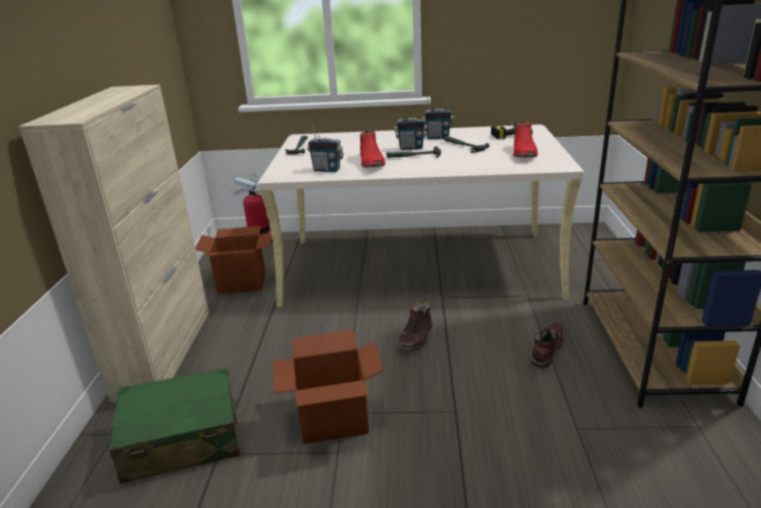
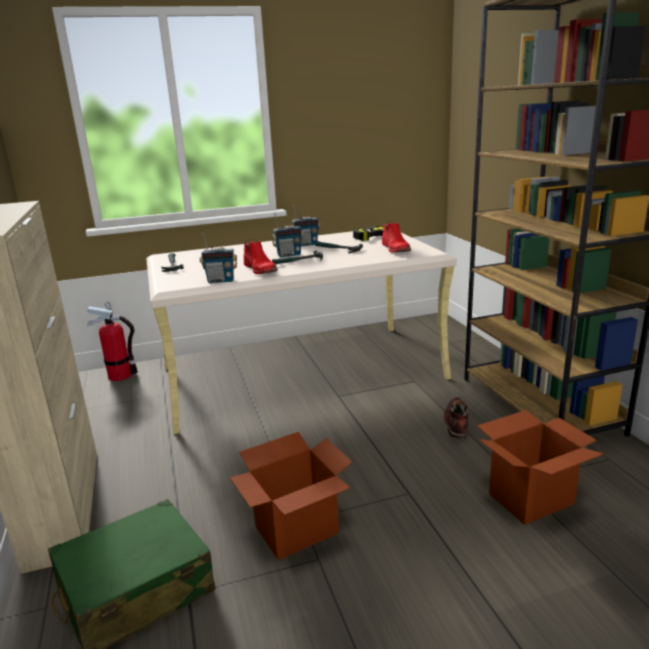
camera: 20 degrees left, 5 degrees down
(242, 283) = (120, 418): cardboard box -> cardboard box (531, 499)
(416, 337) = (334, 435): brown boot -> none

